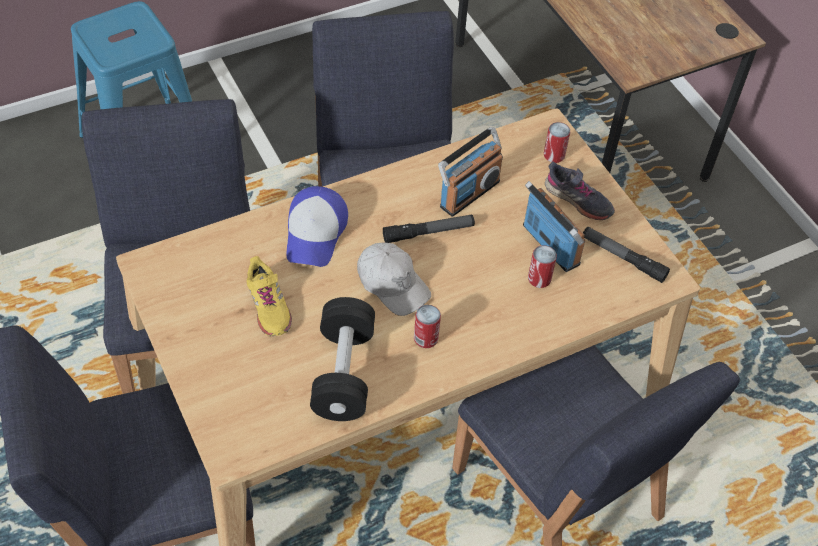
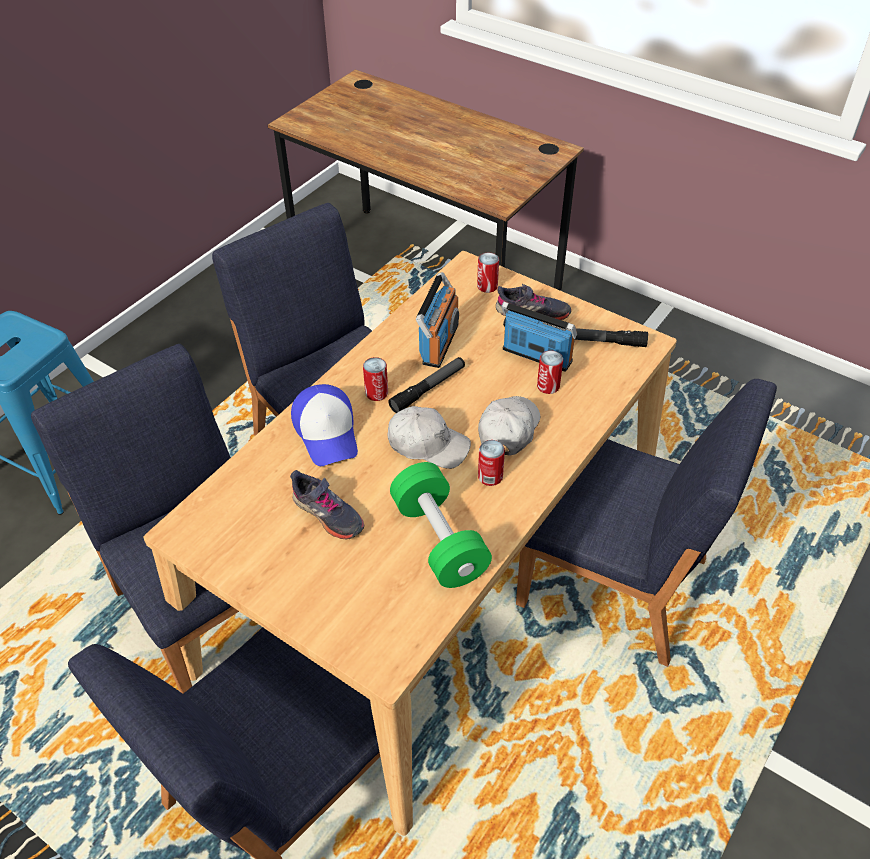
camera: 25 degrees left, 5 degrees down
(268, 306) = (327, 514): yellow shoe -> grey shoe
(343, 373) = (439, 540): black dumbbell -> green dumbbell
(381, 216) = (376, 393): none -> can
(472, 303) = (508, 429): none -> white cap

